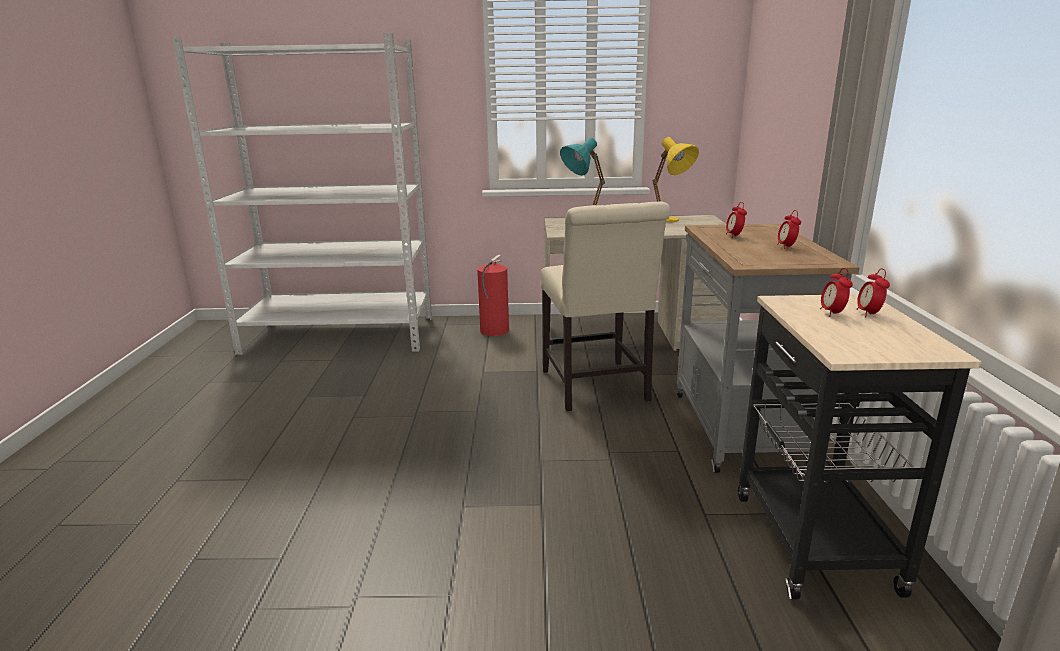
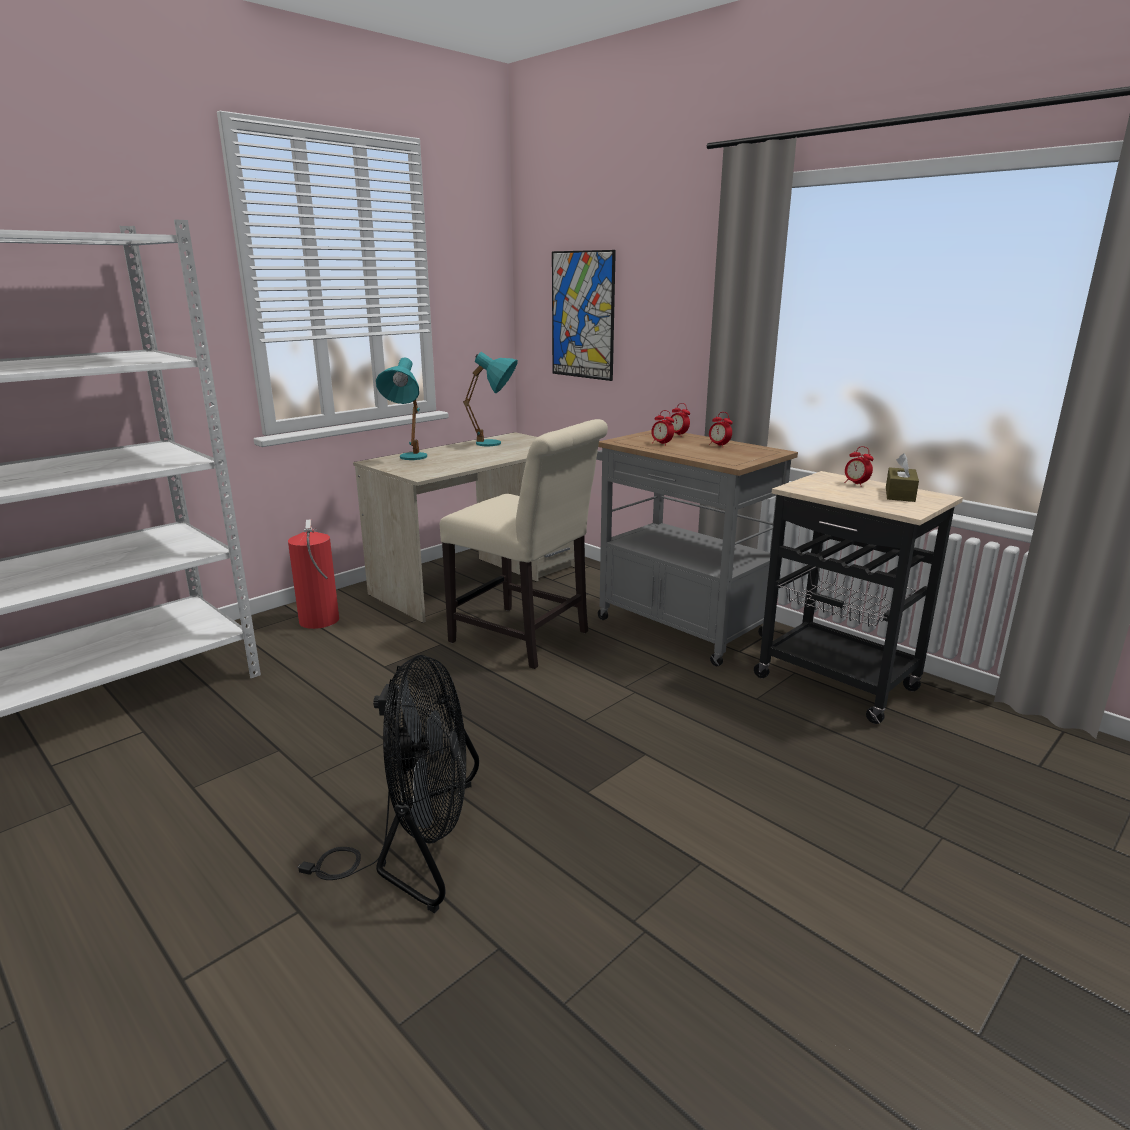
camera: 45 degrees left, 0 degrees up
(336, 479) = (415, 844): none -> black fan
(672, 221) = (497, 444): yellow table lamp -> turquoise table lamp
(775, 105) = (582, 315): none -> picture
(832, 313) = (840, 489): alarm clock -> alarm clock (678, 435)
(893, 336) = (900, 494): none -> brown tissue box

